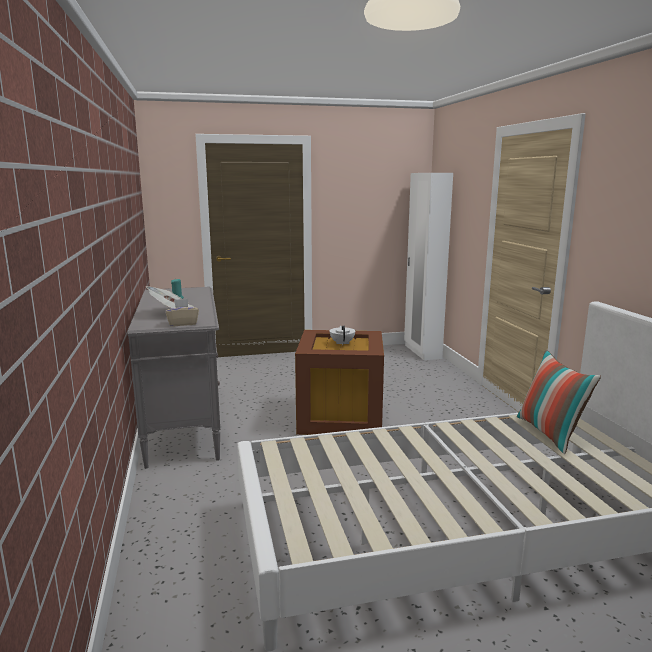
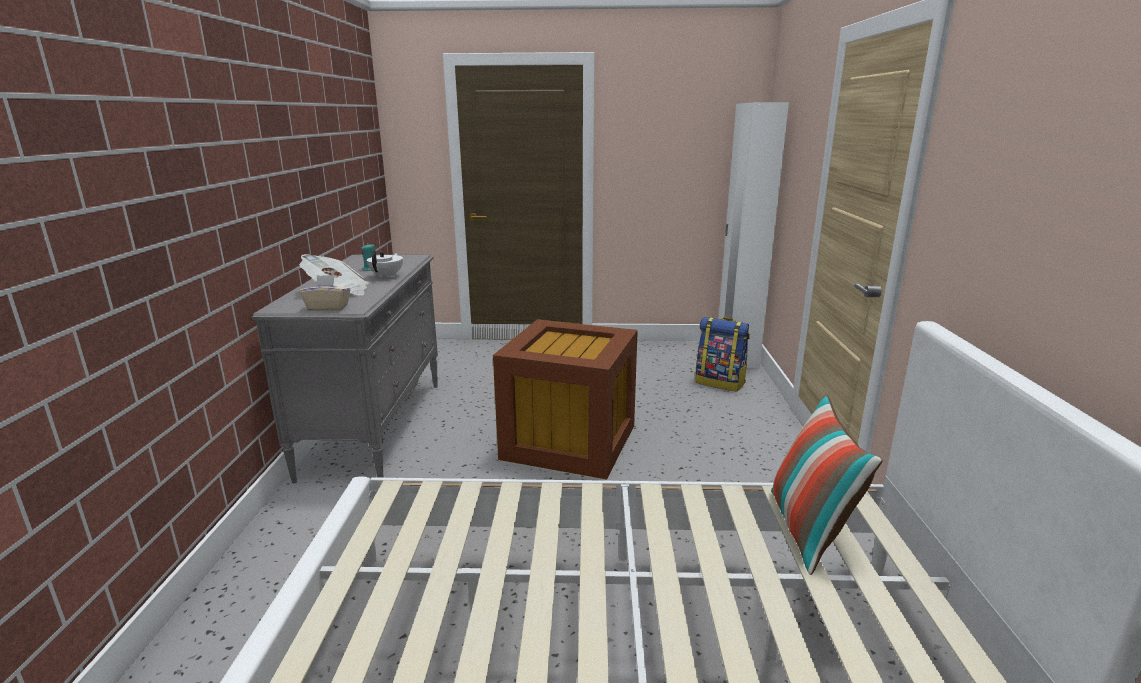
camera: 15 degrees right, 5 degrees up
(342, 343) = (573, 344): white teapot -> white teapot (387, 276)
(421, 370) = (720, 382): none -> backpack

